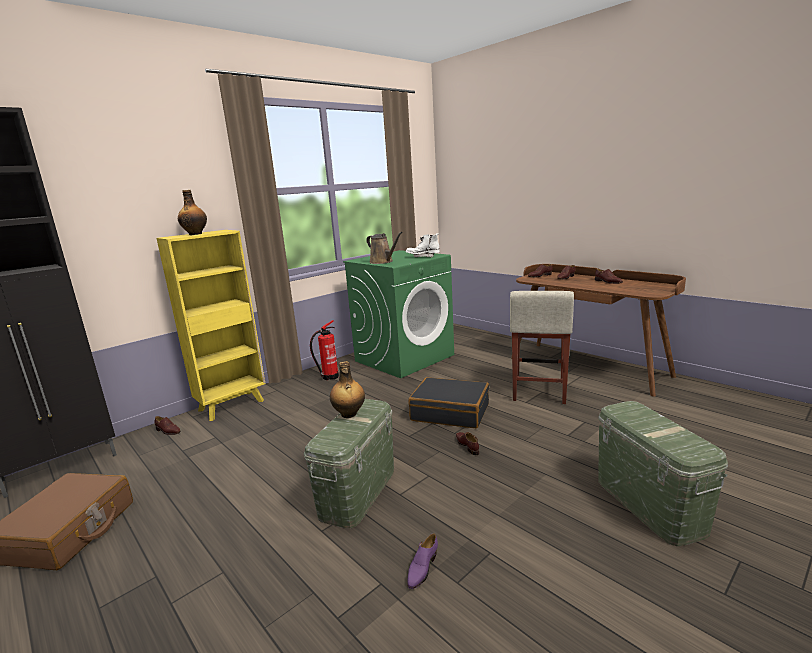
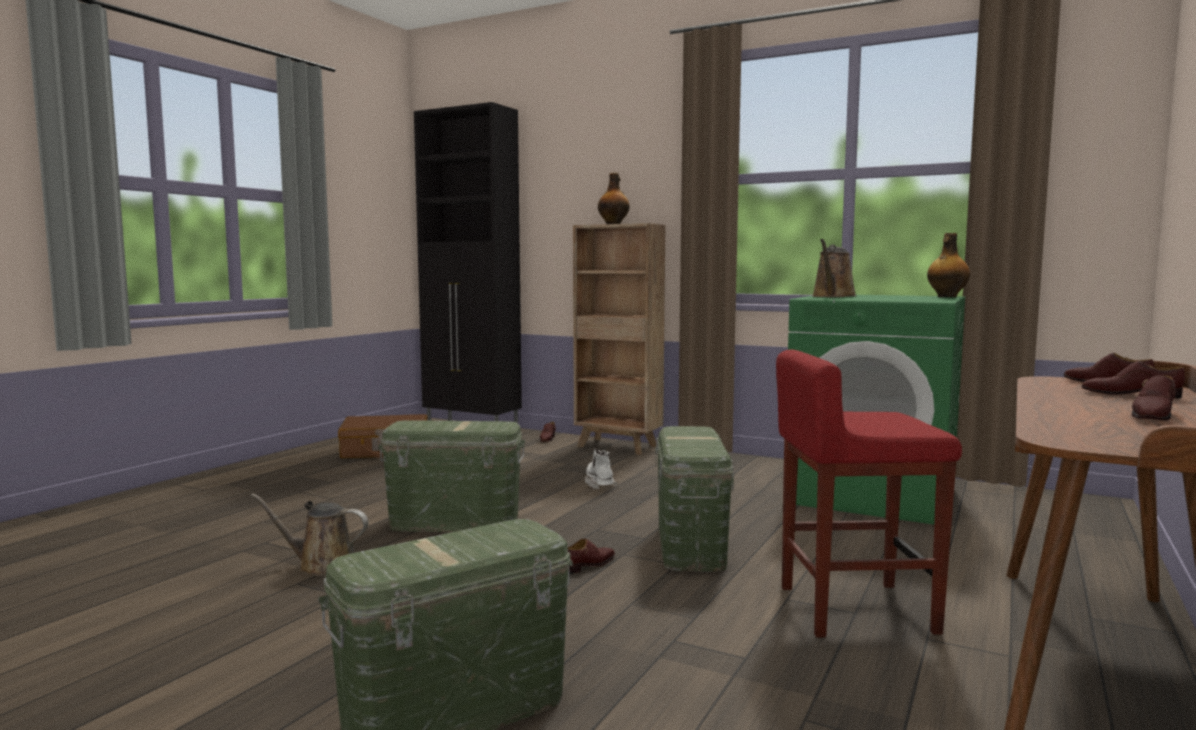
camera: 70 degrees right, 10 degrees down
(233, 405) = (618, 446): yellow bookcase -> brown bookcase
(329, 377) = (739, 468): fire extinguisher -> none
(349, 414) = (471, 423): bottle -> bottle (946, 297)
(422, 568) = (322, 565): purple shoe -> brown watering can
(423, 257) = (905, 299): white boot -> white boot (599, 484)
(450, 412) = (690, 545): black suitcase -> green storage box
(539, 391) = (853, 609): beige stool -> red stool

